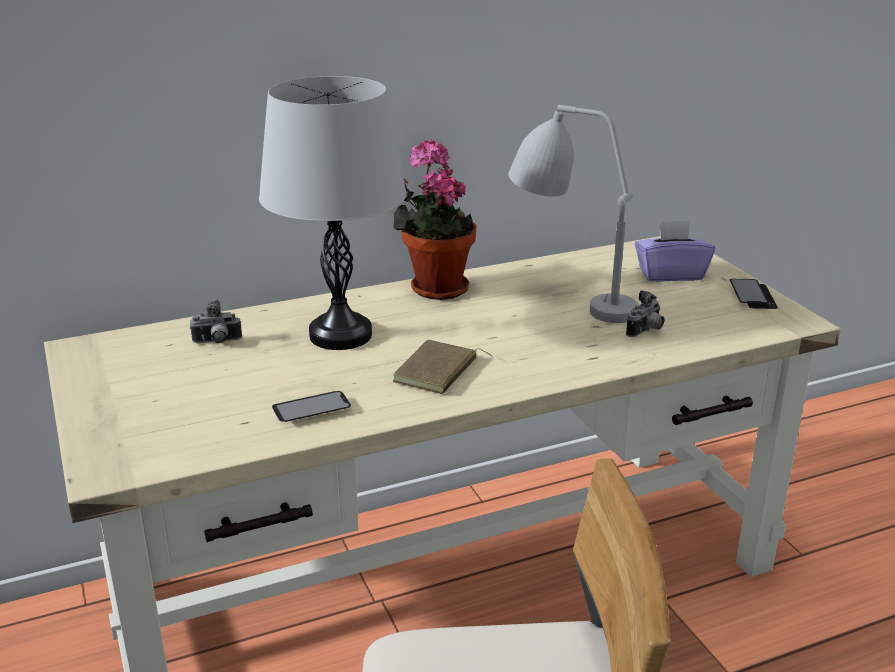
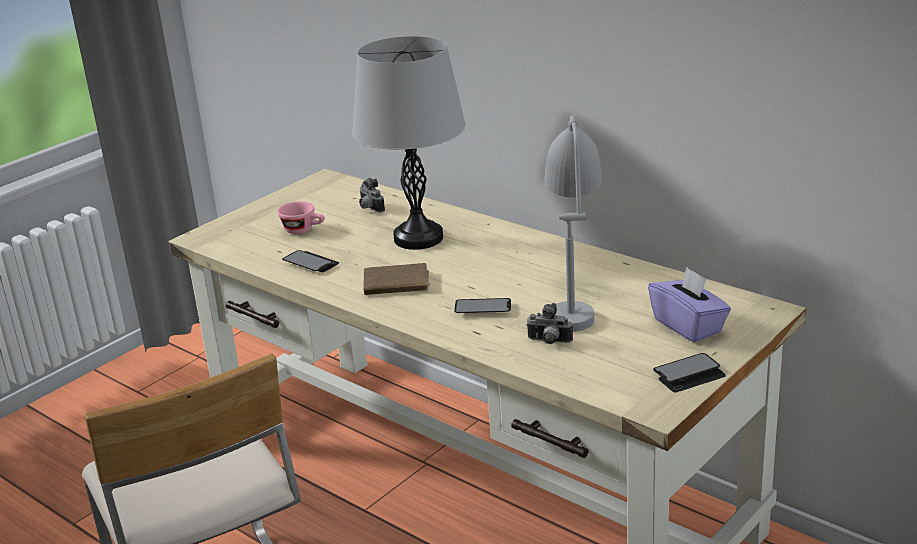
camera: 65 degrees right, 0 degrees up
(208, 393) = (304, 230): none -> pink cup
(435, 287) = (534, 243): potted plant -> none
(545, 342) = (483, 308): none -> phone

